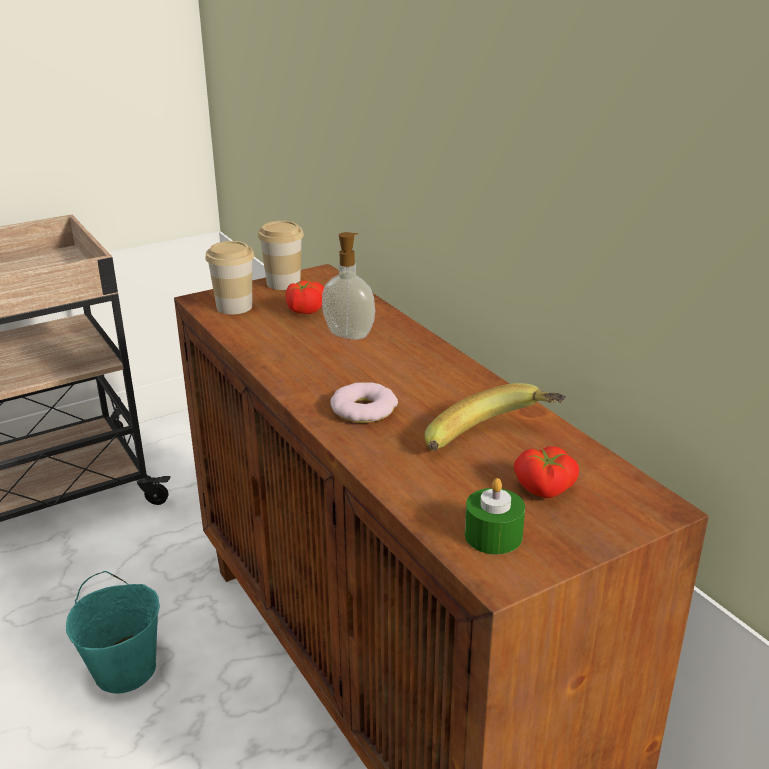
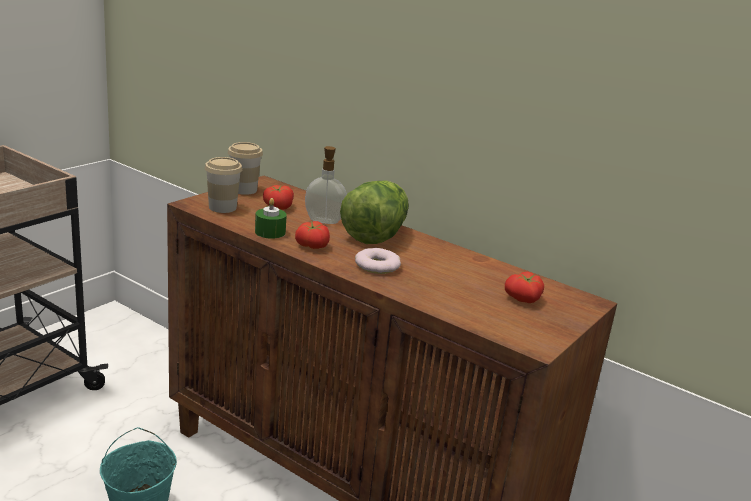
camera: 25 degrees left, 5 degrees down
(299, 371) = (311, 246): none -> tomato
(402, 361) = (375, 235): none -> lettuce
(493, 535) = (516, 326): green candle -> green candle (270, 232)
(494, 445) = (475, 279): banana -> none

